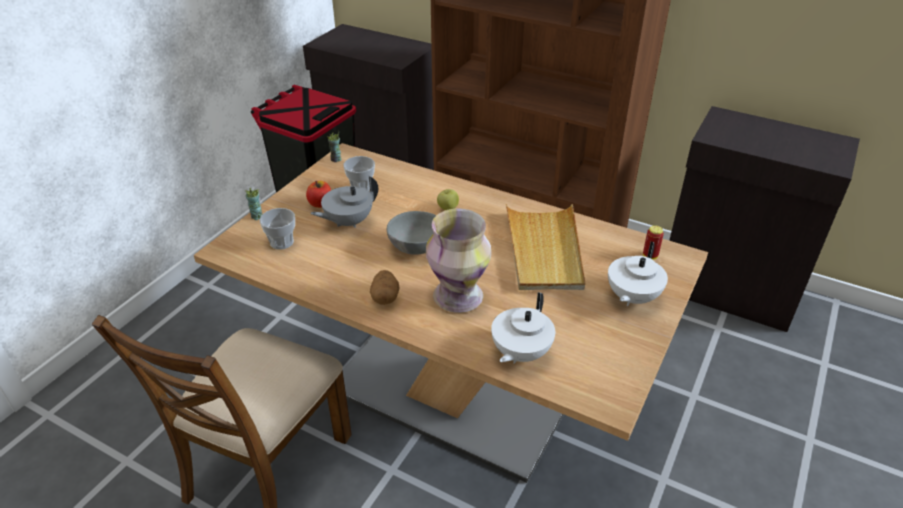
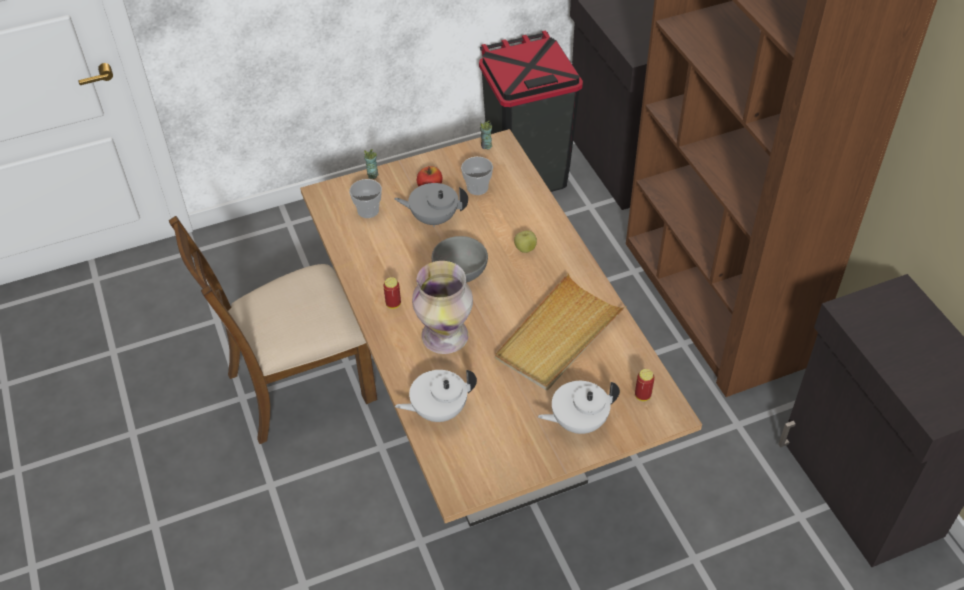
camera: 40 degrees right, 10 degrees up
(385, 297) = (393, 304): potato -> can

